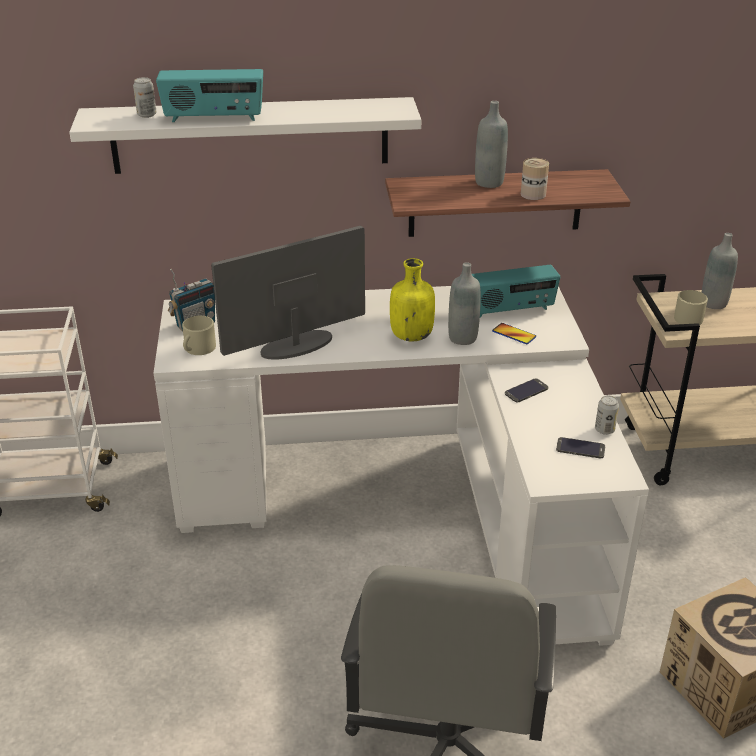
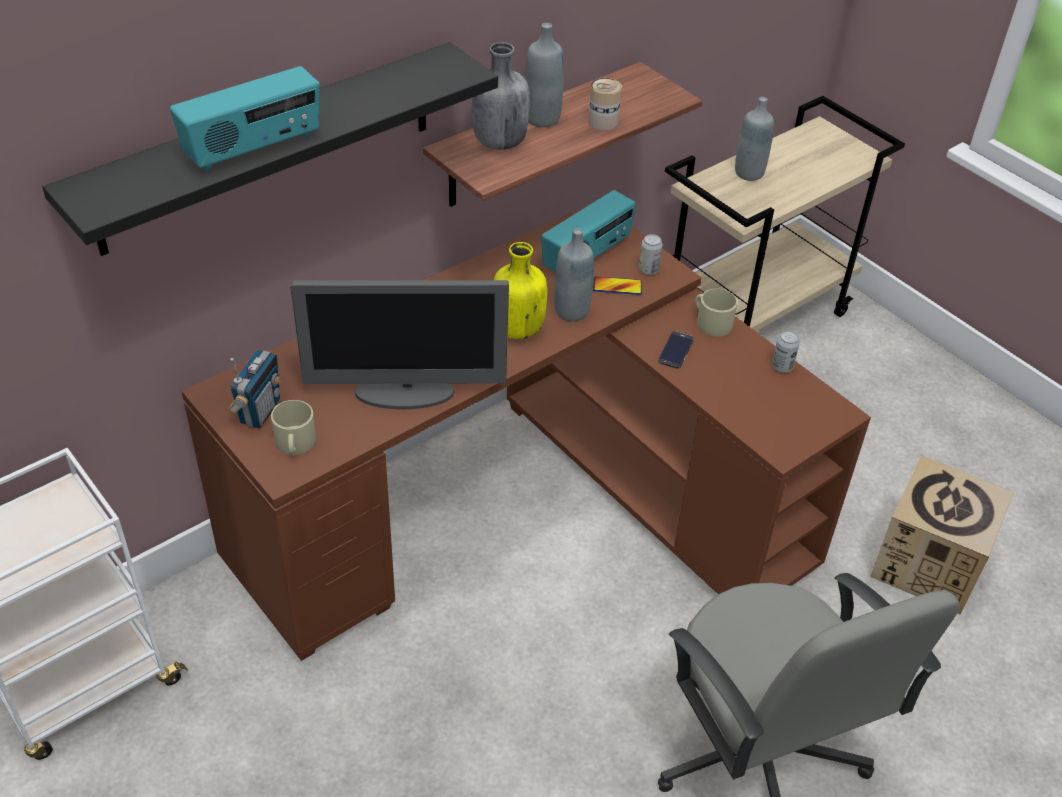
camera: 35 degrees left, 10 degrees up
(147, 115) = (157, 169): can -> can (648, 270)
(250, 135) = (268, 148): white shelf -> black shelf
(296, 346) = (405, 393): monitor -> monitor turned 120 degrees counterclockwise
(412, 505) = (524, 507): white desk -> brown desk
(440, 187) = (498, 142): none -> grey bottle
(580, 448) = (779, 398): phone -> none
(686, 317) = (739, 199): beige mug -> beige mug (710, 322)

